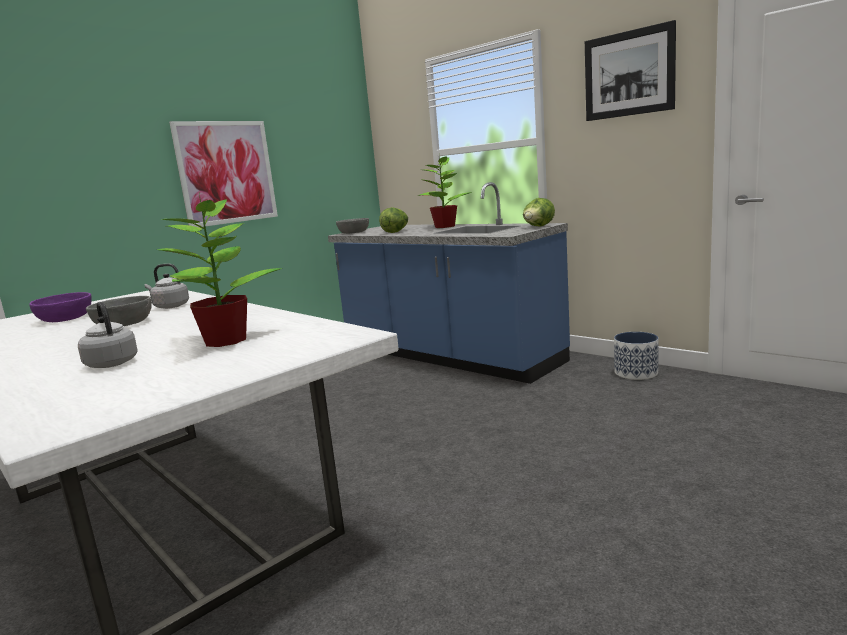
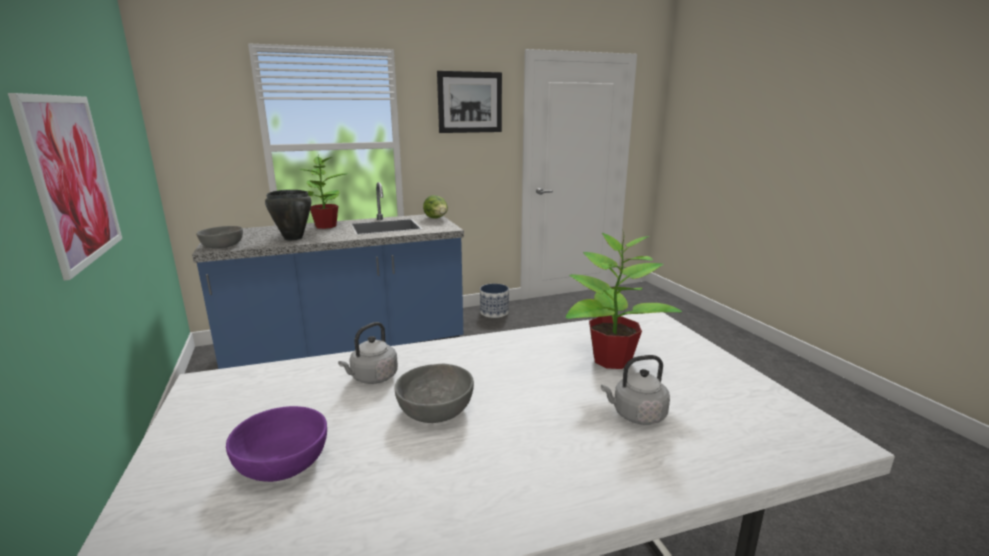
camera: 65 degrees left, 5 degrees up
(396, 232) = (293, 238): lettuce -> black cooking pot

